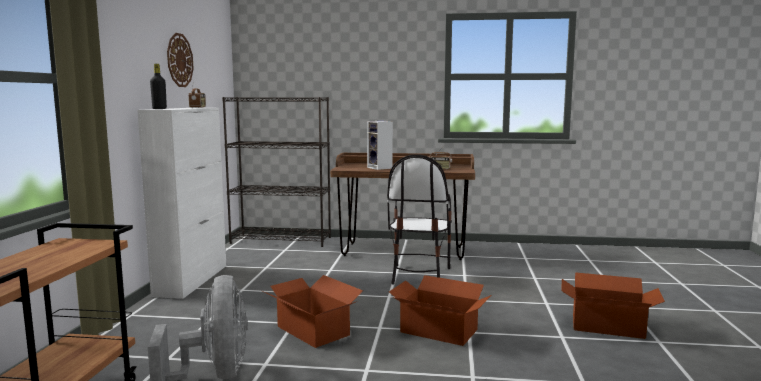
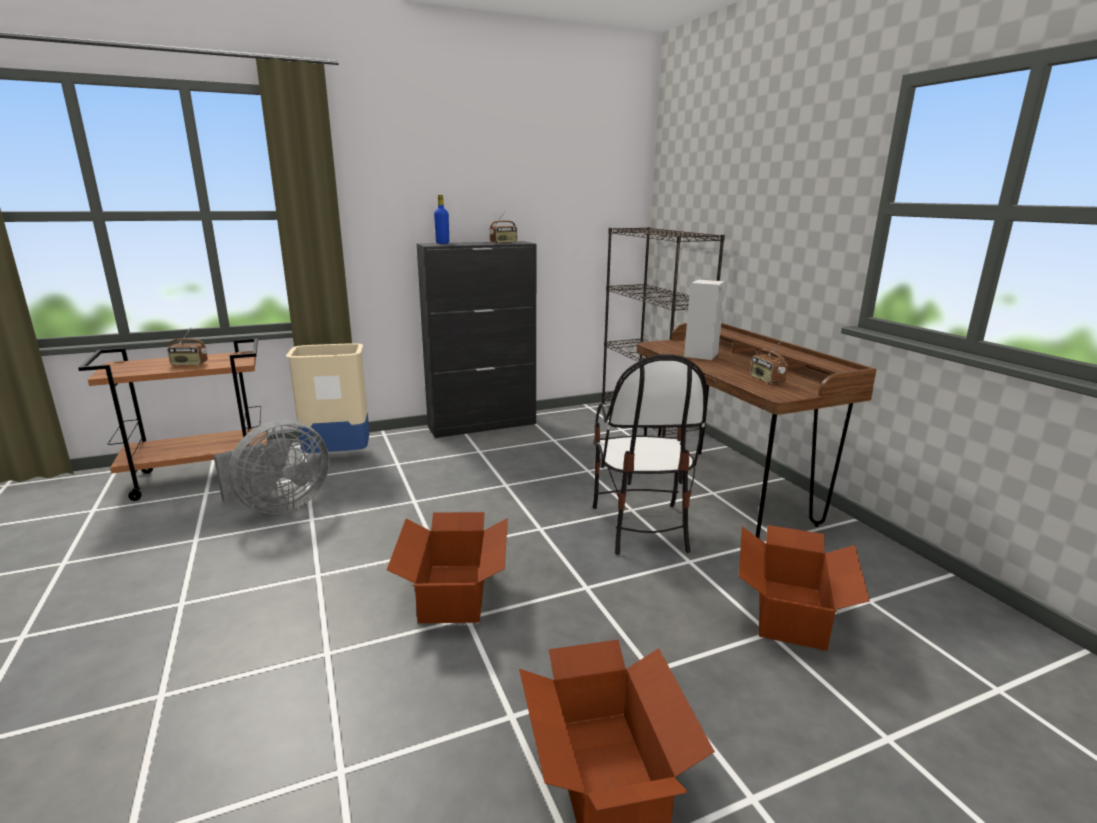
camera: 60 degrees right, 10 degrees up
(53, 258) = (189, 364): none -> radio
(143, 339) = (338, 456): none -> beige trash can
(159, 109) = (442, 243): black bottle -> blue bottle
(179, 60) = (515, 186): wall clock -> none
(192, 280) = (483, 425): white cabinet -> black cabinet
(313, 330) = (402, 516): cardboard box -> cardboard box (791, 612)
(418, 275) = (641, 527): chair -> chair turned 75 degrees counterclockwise

